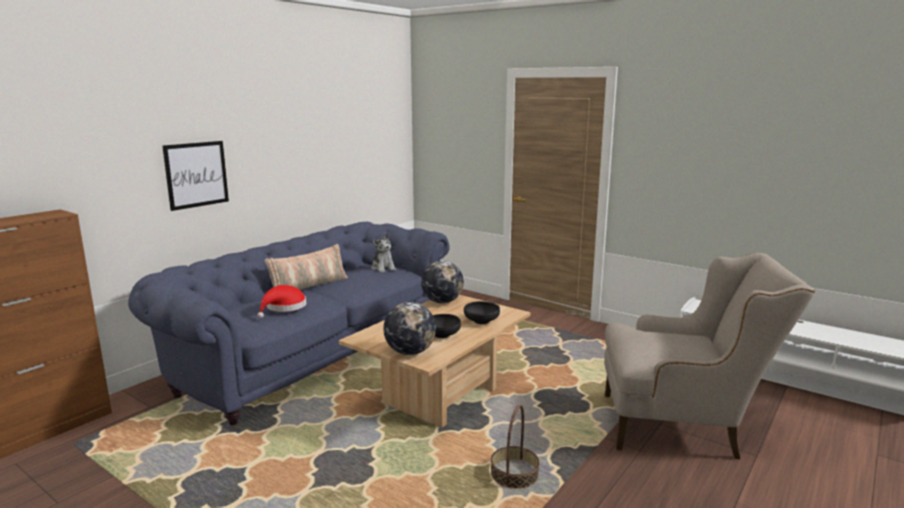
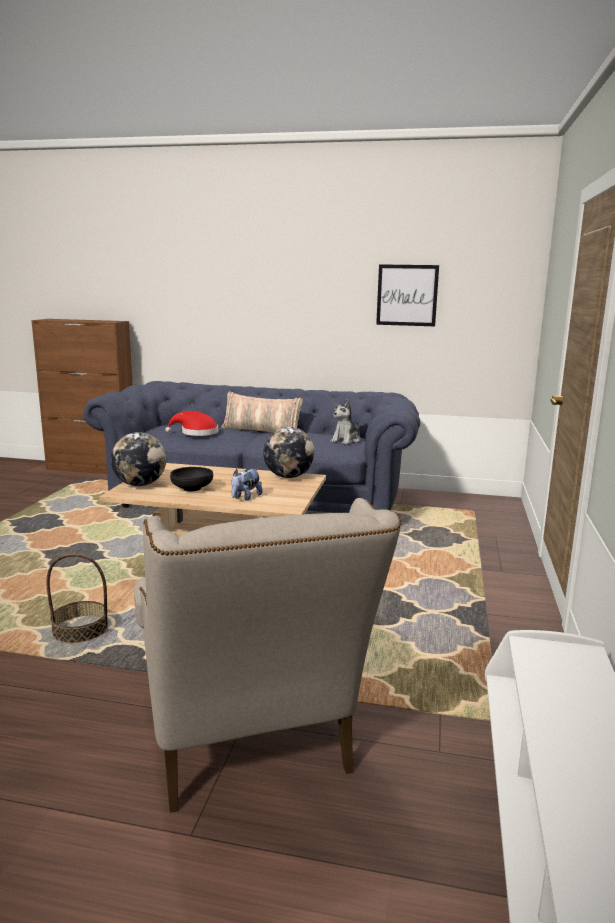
camera: 65 degrees right, 0 degrees up
(196, 174) = (232, 311): picture -> picture (407, 295)
(481, 321) = (245, 497): black bowl -> plush toy

